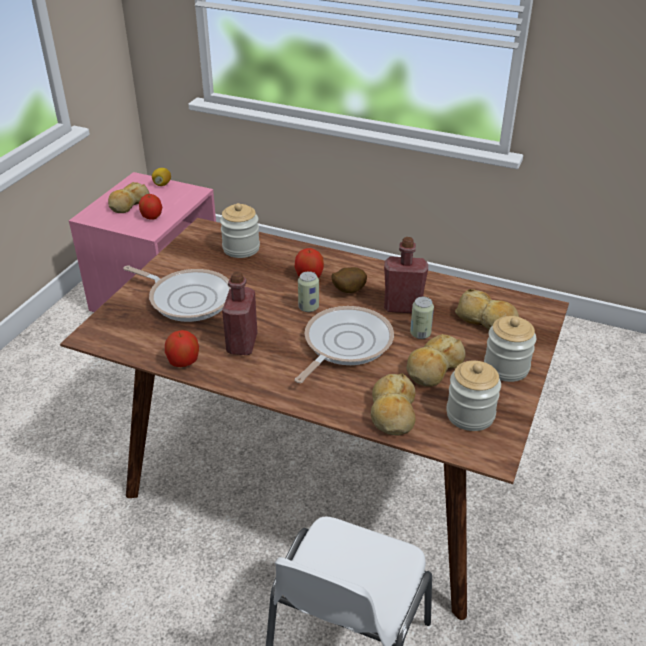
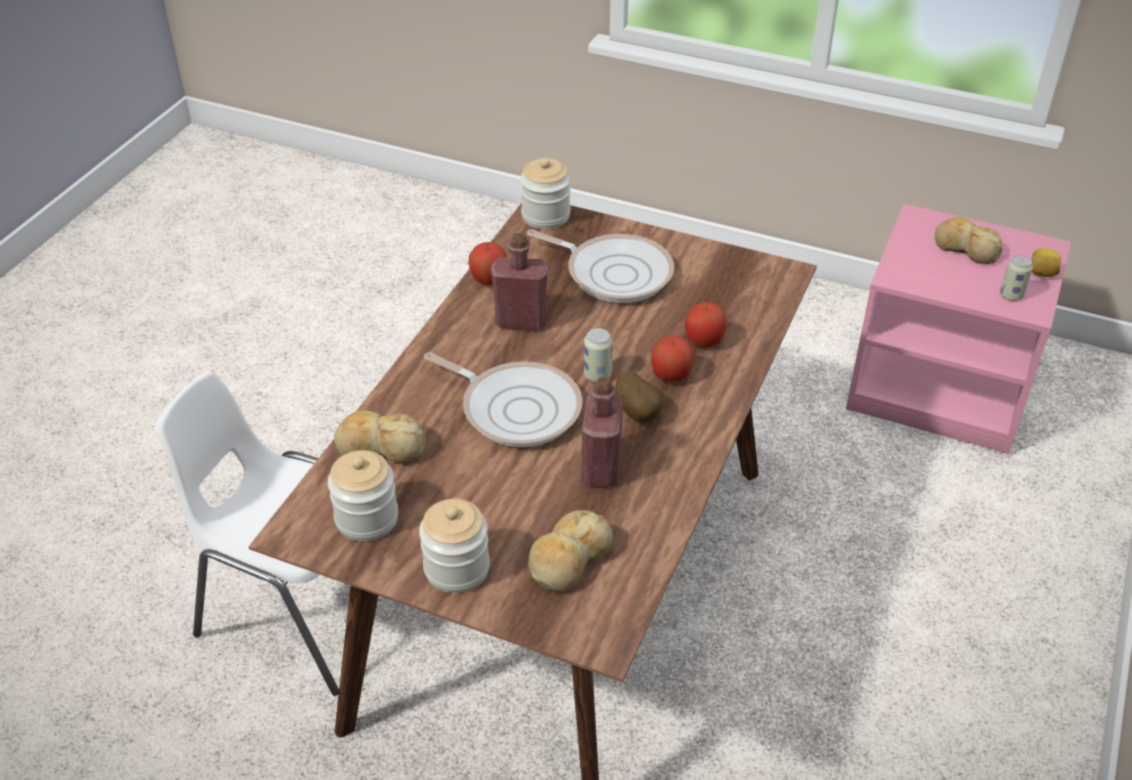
camera: 90 degrees right, 5 degrees up
(152, 217) = (936, 274): apple -> apple (704, 341)
(188, 298) = (614, 272): frying pan -> frying pan turned 90 degrees counterclockwise
(241, 248) = (737, 309): jar -> jar (545, 216)
(420, 334) = (537, 483): can -> can (1011, 295)
(433, 368) = (460, 491): bread -> none

